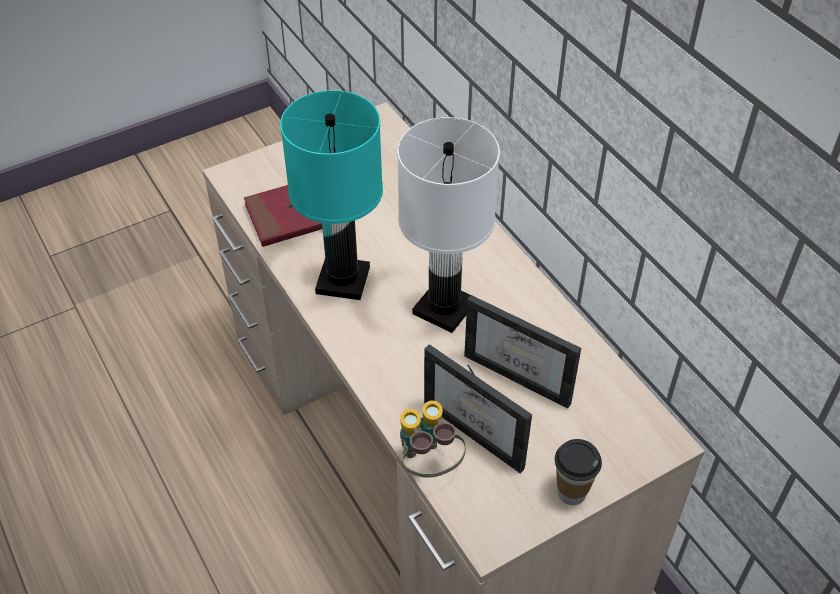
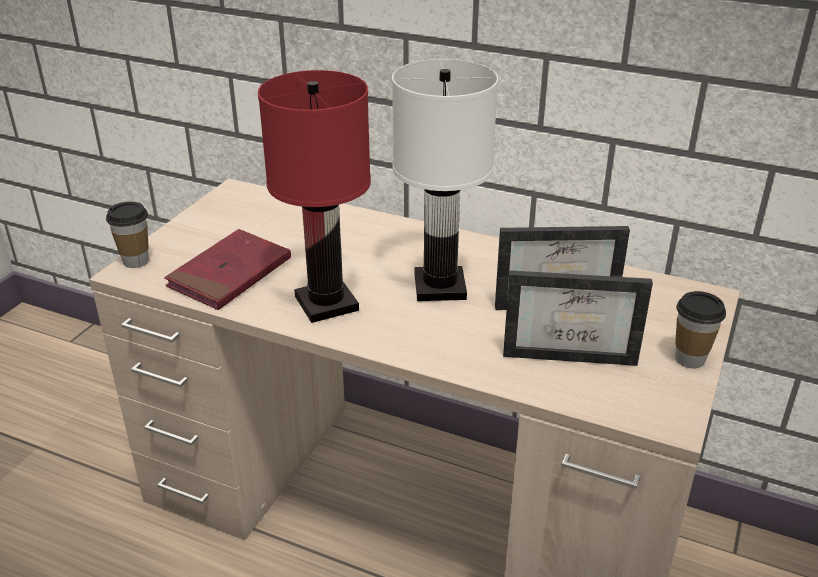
camera: 35 degrees left, 15 degrees down
(246, 167) = (136, 261): none -> cup
(343, 281) = (327, 303): turquoise table lamp -> red table lamp
(428, 463) = (558, 395): binoculars -> none

